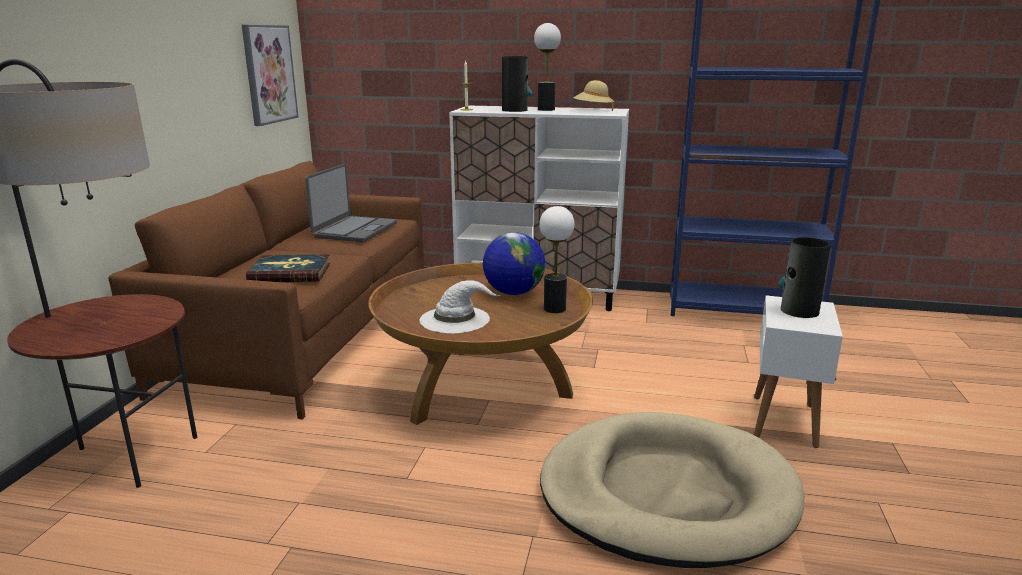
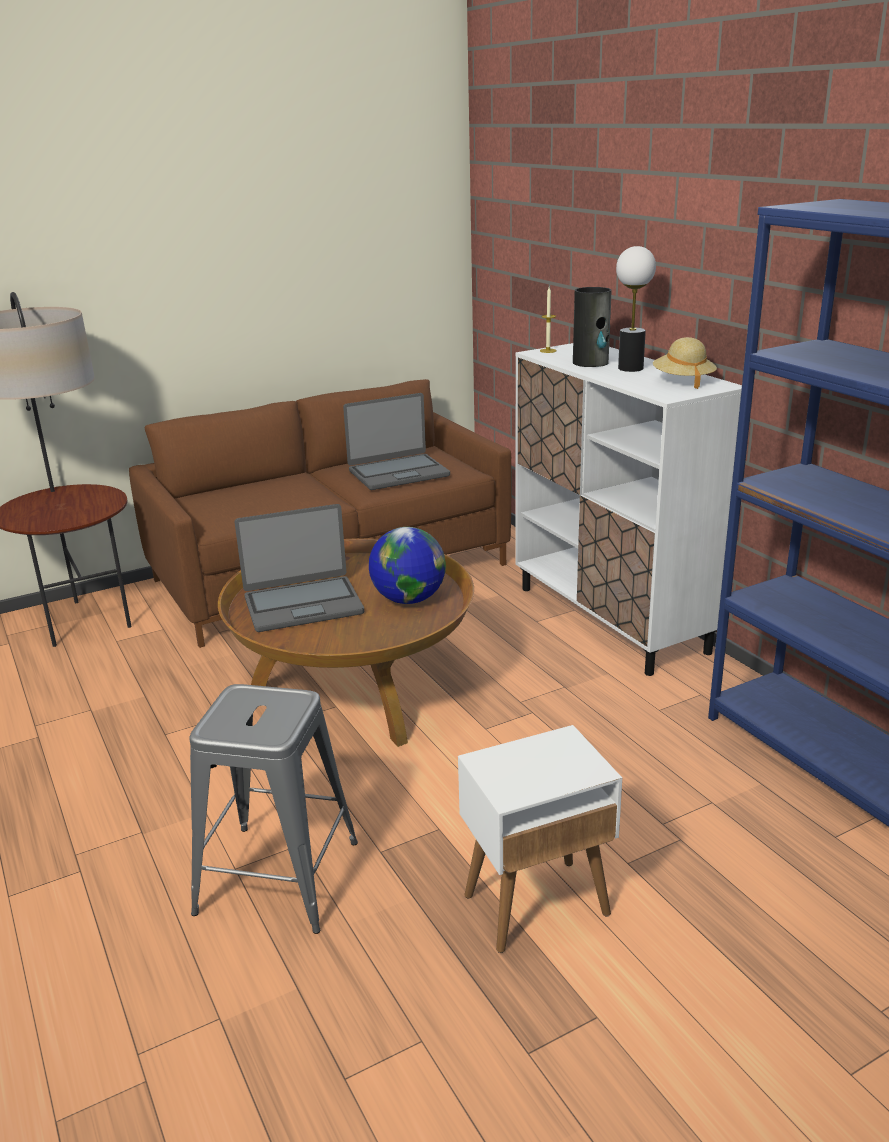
camera: 50 degrees right, 5 degrees up
(269, 74) = (398, 276): picture -> none
(290, 273) = (252, 504): book -> none
(456, 319) = (303, 605): white hat -> laptop
(555, 309) = (397, 634): table lamp -> none
(666, 494) = (278, 877): beige dog bed -> grey stool
(798, 311) = (545, 761): vase -> none

